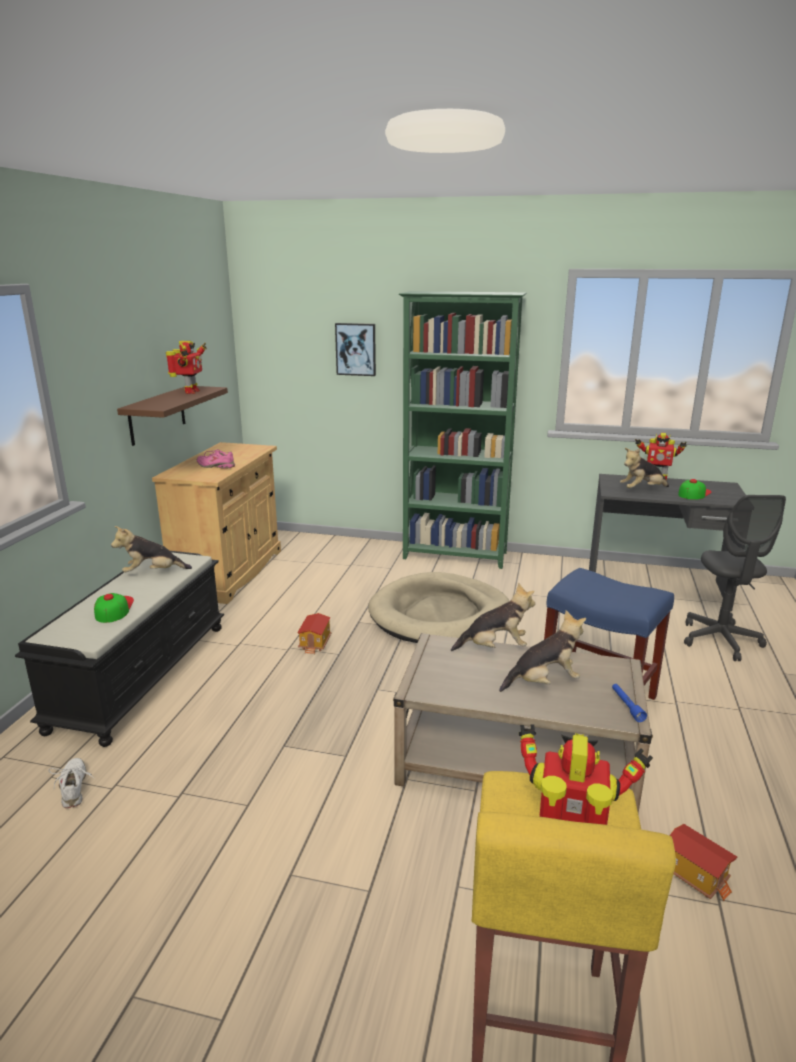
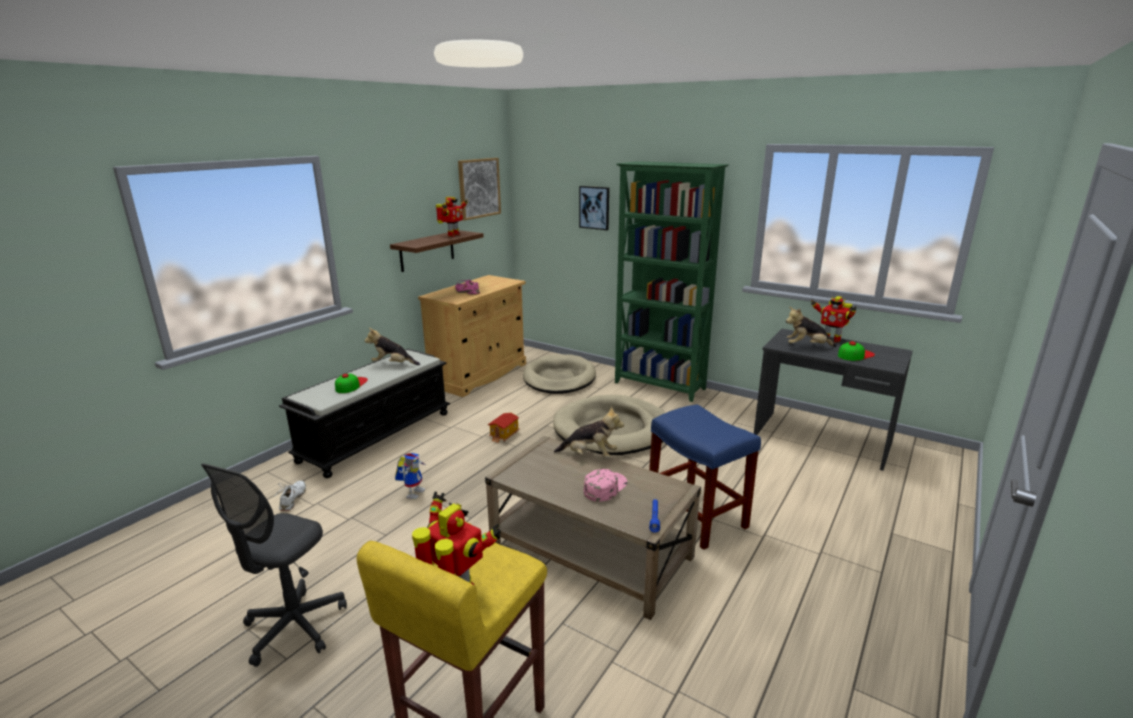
camera: 20 degrees right, 0 degrees up
(204, 329) = (479, 188): none -> picture
(246, 739) = (413, 492): none -> toy robot
(334, 563) = (559, 378): none -> beige dog bed
(543, 682) = (604, 488): plush toy -> pink cap
(695, 875) = (672, 668): toy house -> none
(720, 640) = (850, 493): grey office chair -> grey office chair (294, 627)

